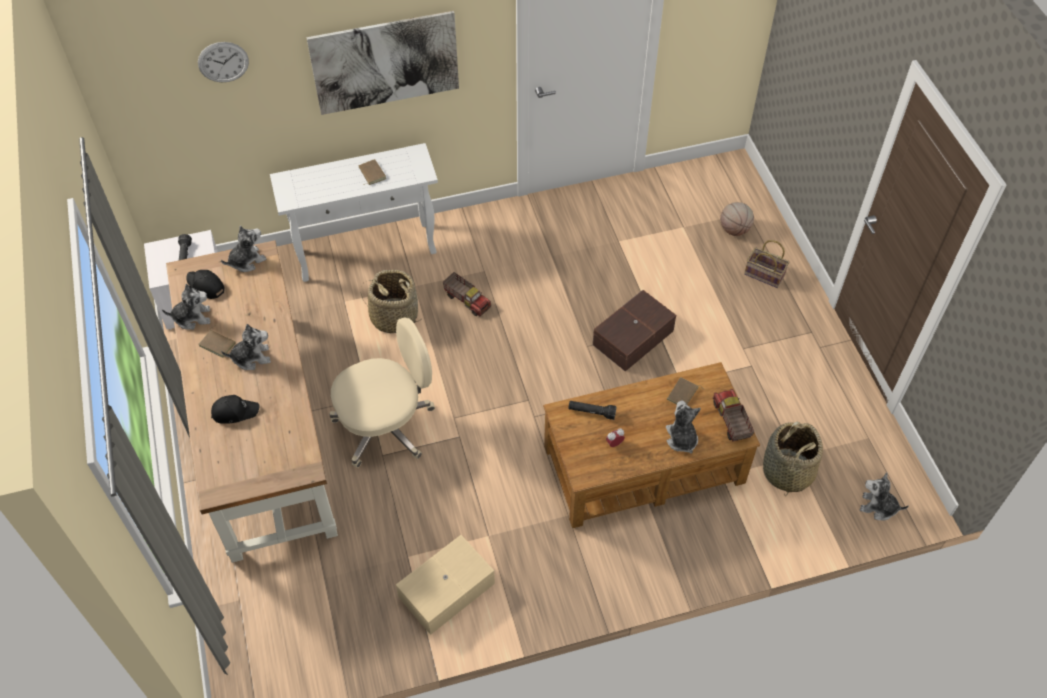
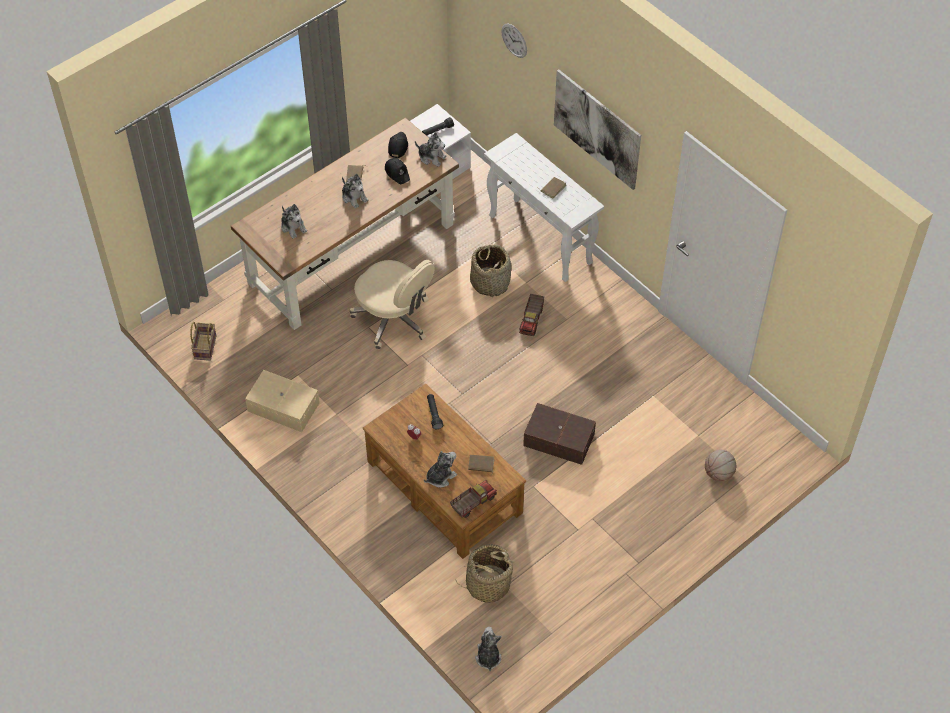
camera: 65 degrees right, 0 degrees up
(192, 317) = (368, 152): plush toy -> plush toy (293, 227)
(234, 411) = (308, 208): black cap -> black cap (397, 173)
(763, 275) = (680, 509): basket -> basket (204, 346)

